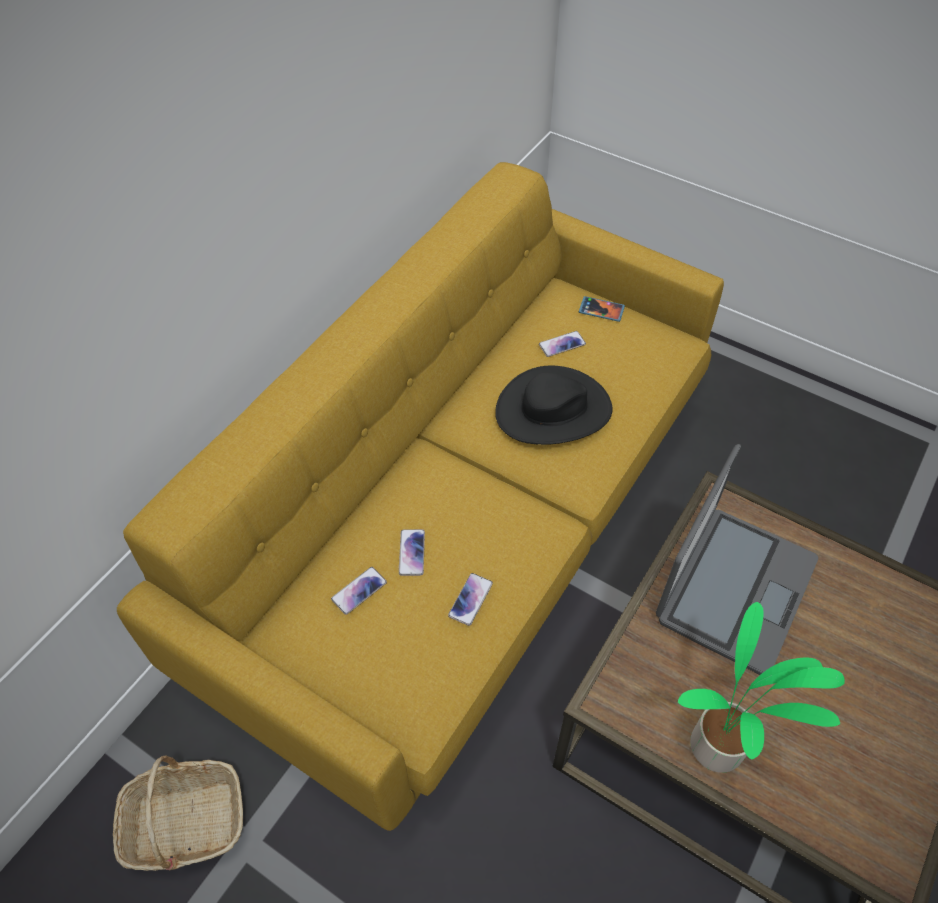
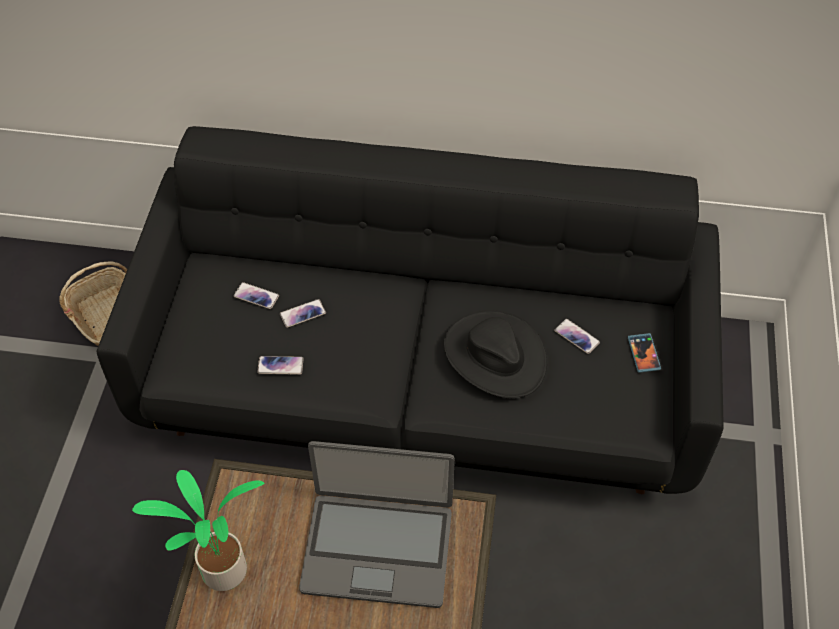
camera: 65 degrees right, 0 degrees up
(468, 526) = (421, 384): yellow sofa -> black sofa

